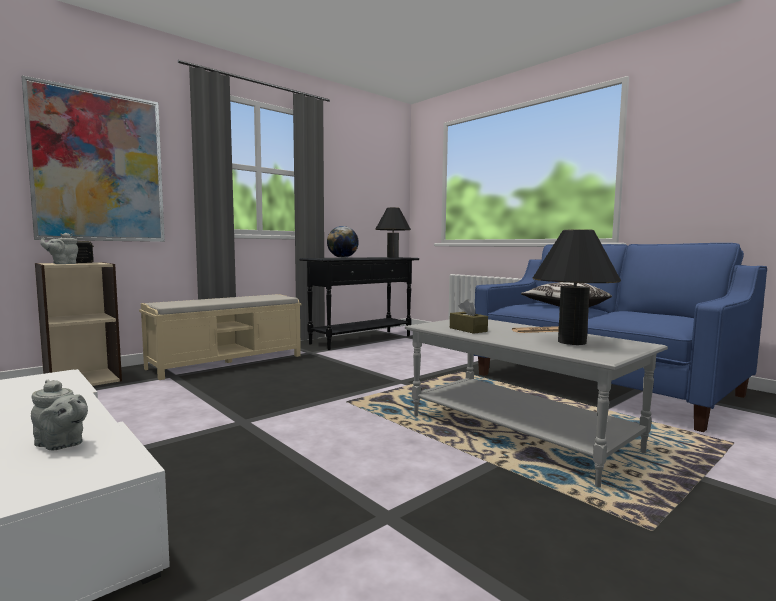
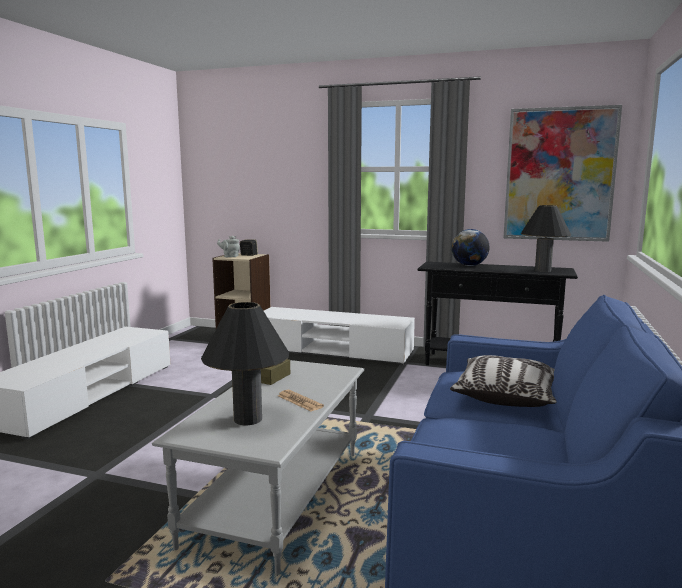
camera: 60 degrees right, 5 degrees up
(61, 444) = (49, 367): grey teapot -> none
(99, 167) = (270, 183): picture -> picture (559, 174)
(228, 362) = (332, 350): beige bench -> white tv stand

